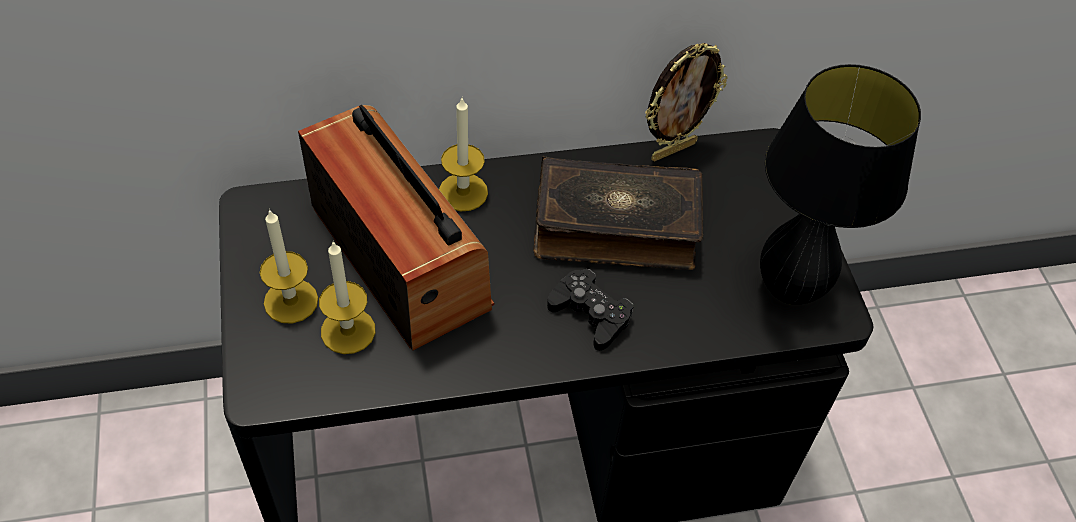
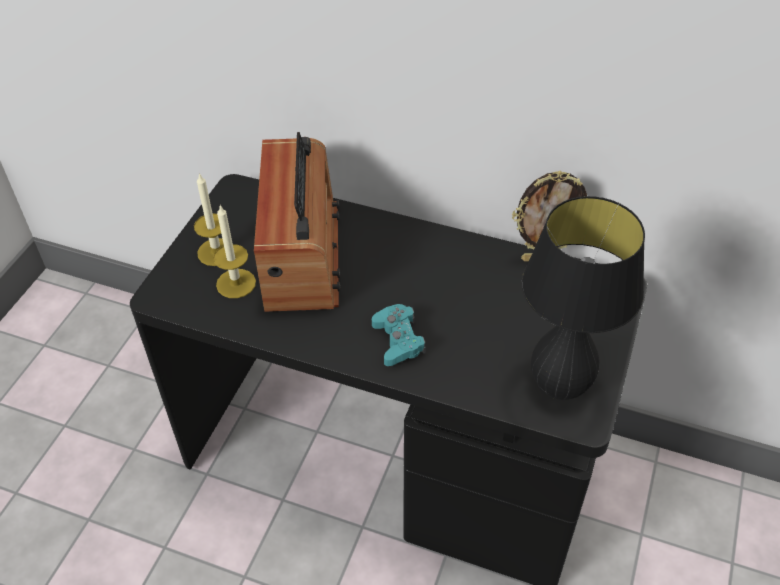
camera: 35 degrees right, 5 degrees down
(463, 192) = (373, 230): candle -> none
(590, 314) = (398, 340): black game controller -> turquoise game controller
(615, 227) = (460, 292): book -> none

